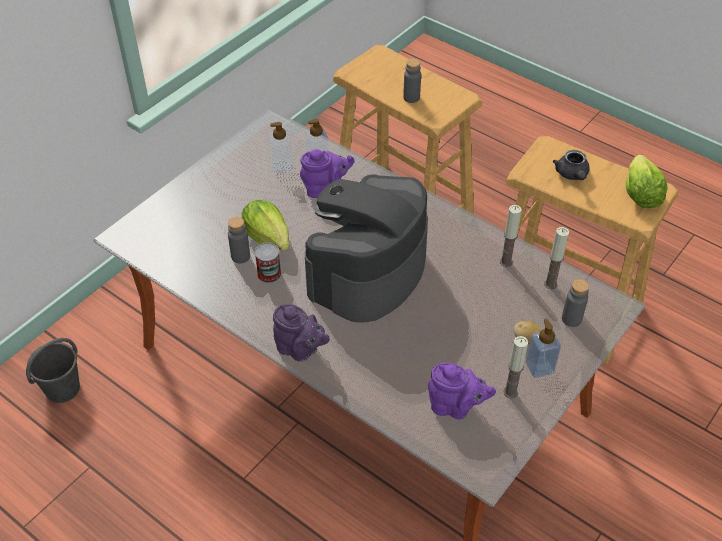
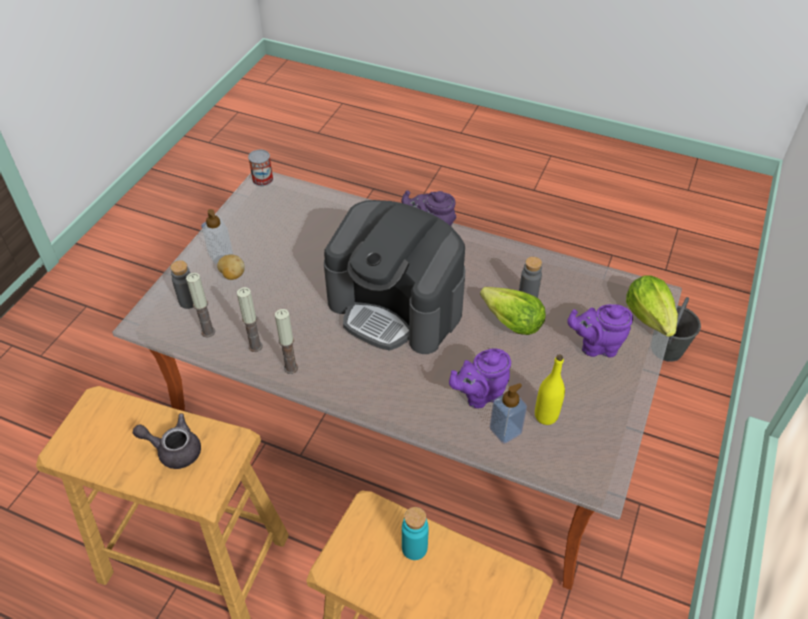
camera: 165 degrees right, 0 degrees up
(269, 274) = (490, 286): can -> can (262, 179)
(282, 166) = (546, 416): soap dispenser -> yellow bottle
(367, 272) = (396, 307): coffee machine -> coffee machine turned 105 degrees clockwise
(411, 97) = (414, 548): grey bottle -> turquoise bottle
(455, 407) = (290, 215): purple teapot -> purple teapot (596, 346)
(510, 392) = (245, 233): candle -> candle (291, 368)
(572, 175) = (174, 450): grey teapot -> grey teapot turned 60 degrees counterclockwise
(640, 194) = (88, 438): lettuce -> lettuce (650, 317)

